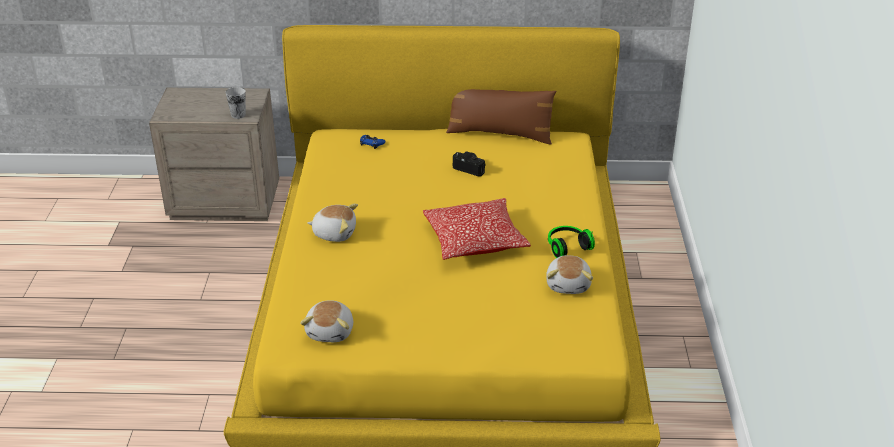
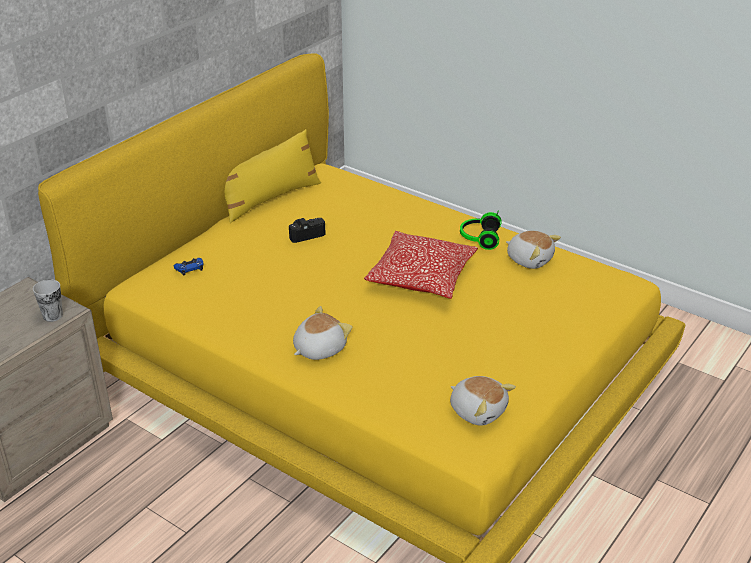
camera: 55 degrees left, 0 degrees up
(500, 134) = (270, 199): brown pillow -> yellow pillow

